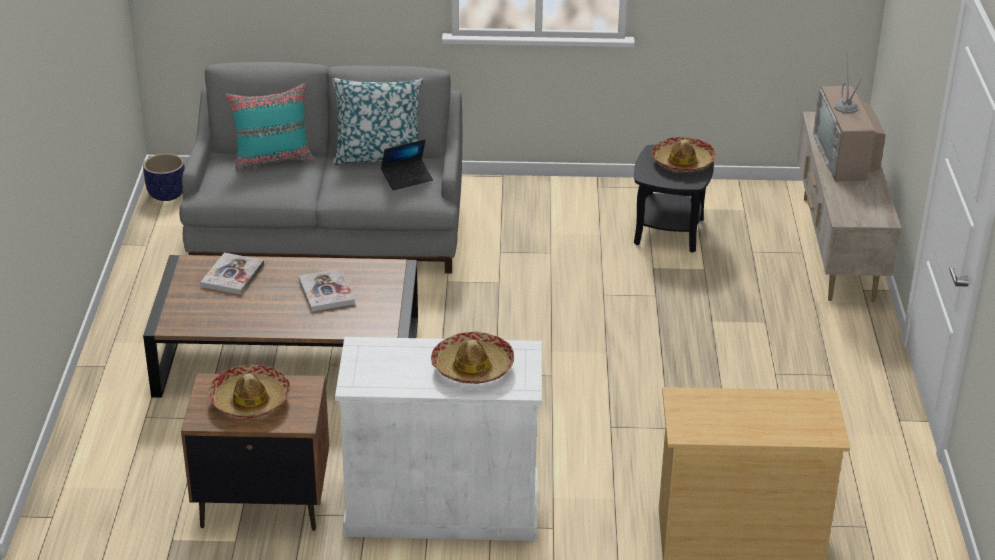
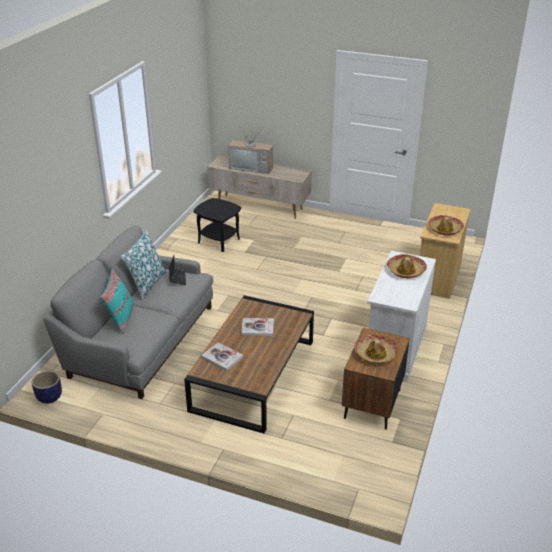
camera: 70 degrees left, 0 degrees up
(683, 162) = (215, 205): hat -> hat (445, 229)

